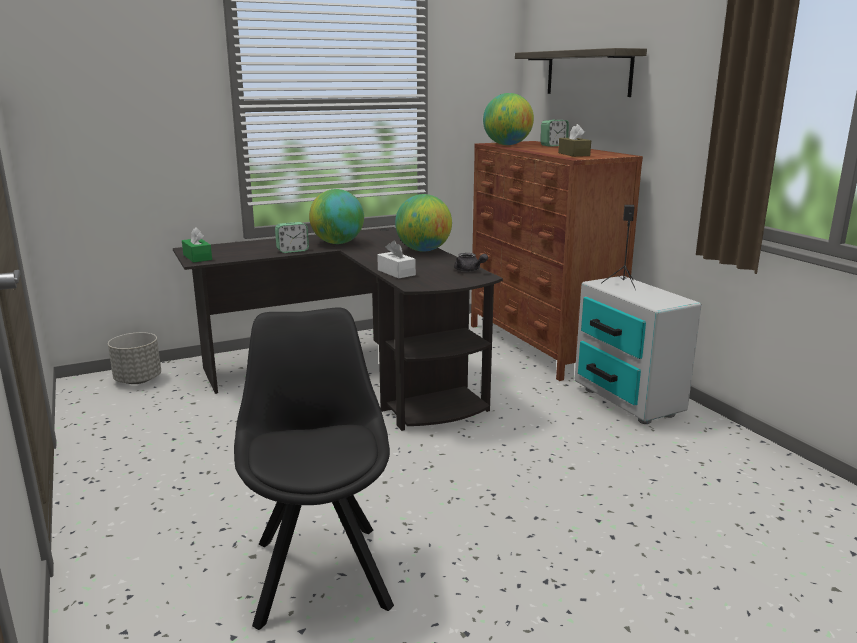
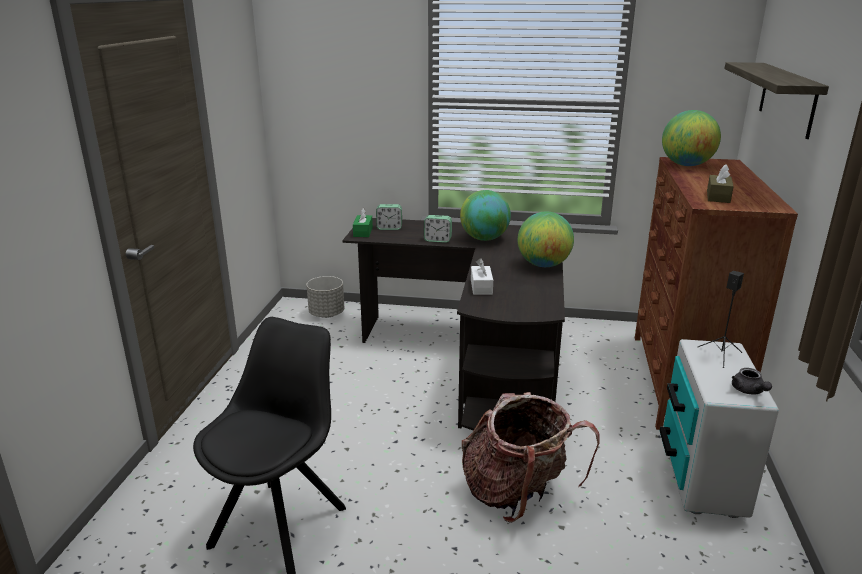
camera: 35 degrees right, 5 degrees up
(469, 271) = (546, 302): grey teapot -> grey teapot (749, 391)
(511, 459) = (518, 494): none -> backpack
(553, 145) = (737, 174): alarm clock -> alarm clock (389, 228)

